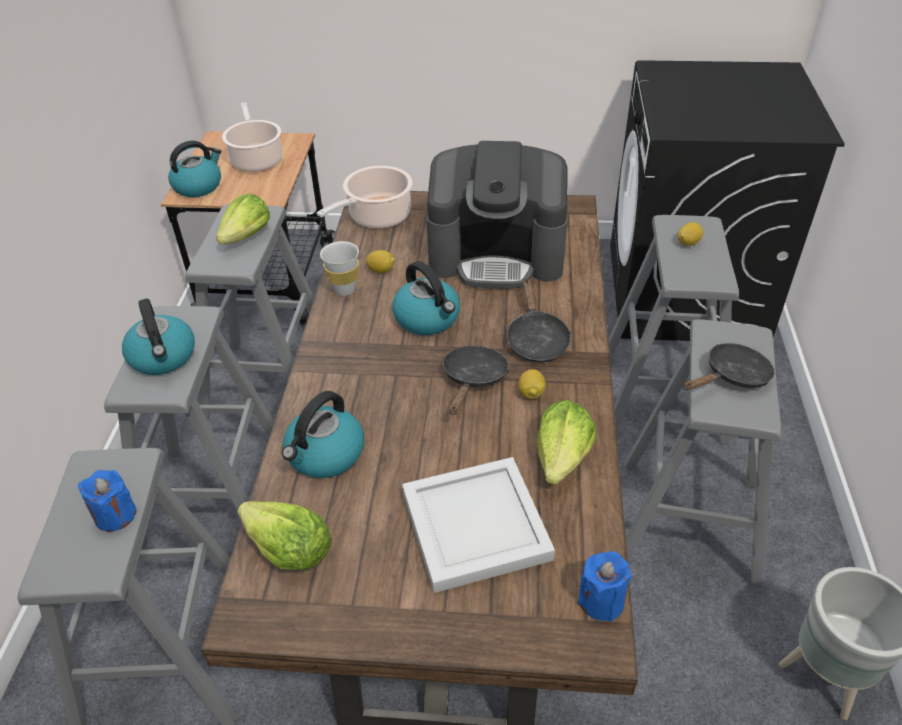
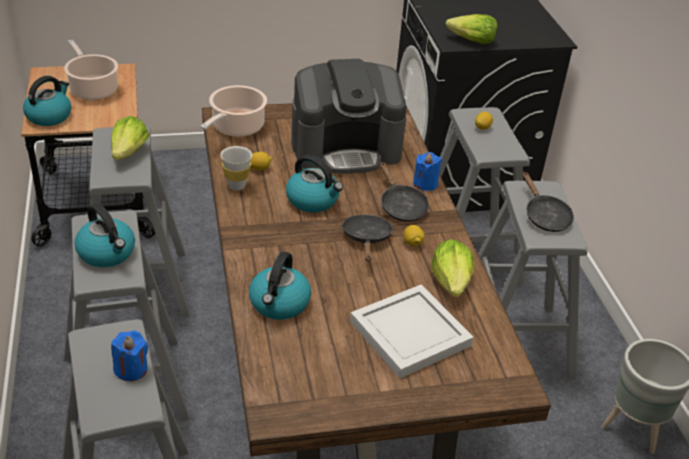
camera: 20 degrees left, 5 degrees down
(288, 549) = (283, 369): lettuce -> lettuce (471, 41)
(601, 601) = (511, 364): blue candle -> blue candle (425, 184)
(732, 376) = (544, 216): black frying pan -> black frying pan turned 120 degrees clockwise

